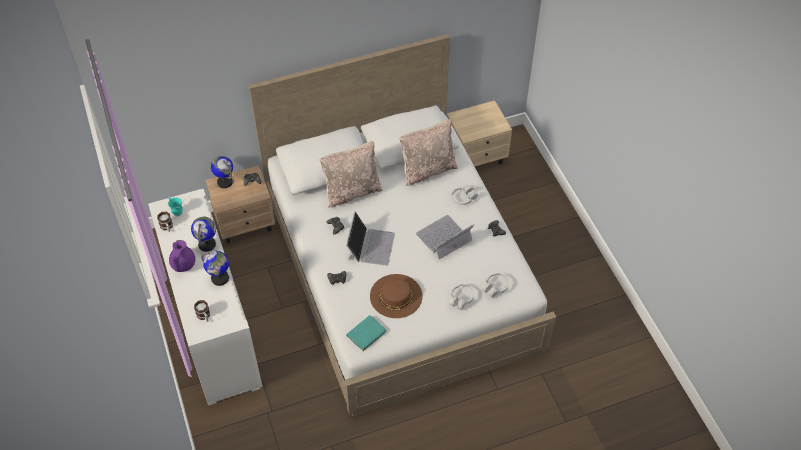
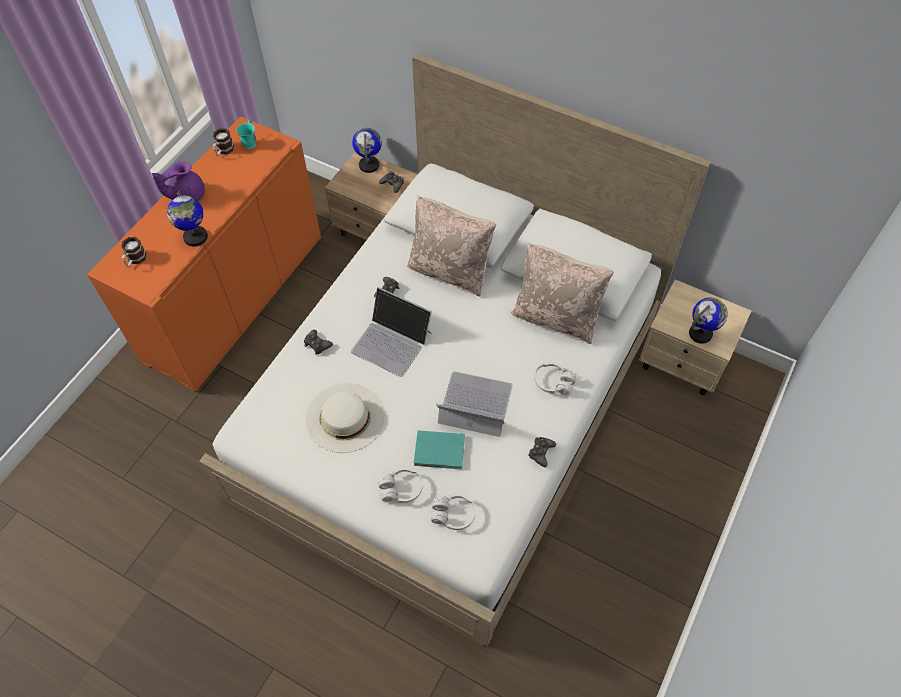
camera: 50 degrees right, 5 degrees up
(207, 244) = (230, 196): globe -> globe (700, 334)
(214, 326) = (235, 298): white cabinet -> orange cabinet
(367, 333) = (268, 427): turquoise book -> turquoise book (440, 451)
(370, 246) = (392, 342): laptop -> laptop turned 60 degrees clockwise
(396, 296) = (345, 417): brown hat -> white hat

